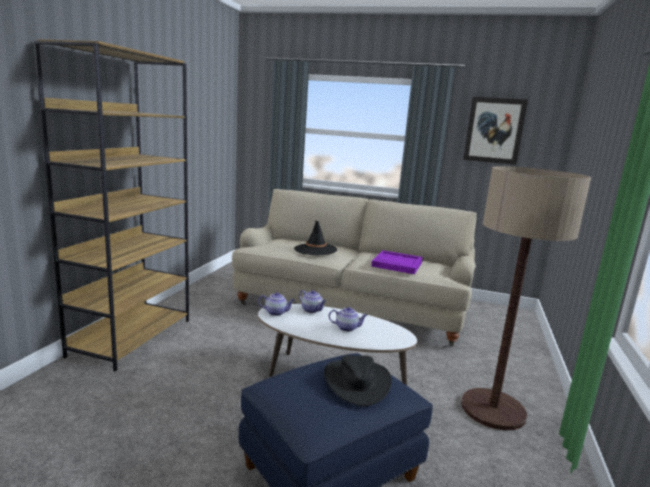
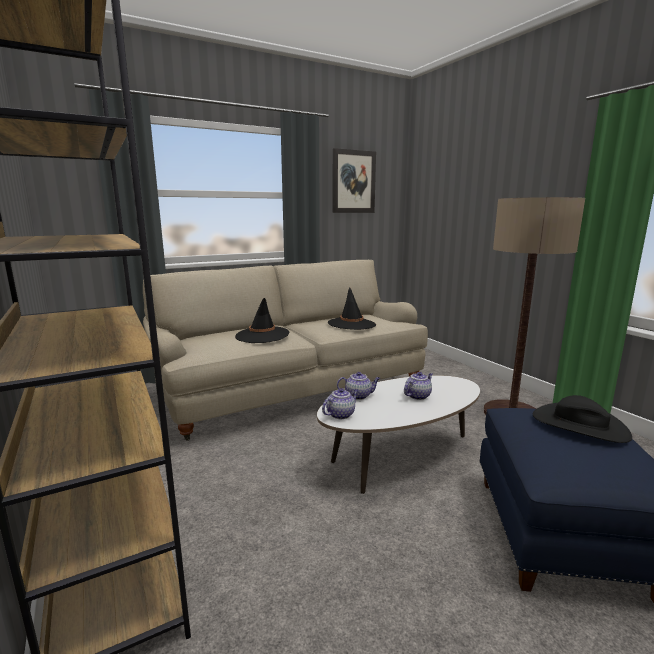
camera: 45 degrees left, 0 degrees up
(396, 264) = (351, 324): purple tray -> black hat

